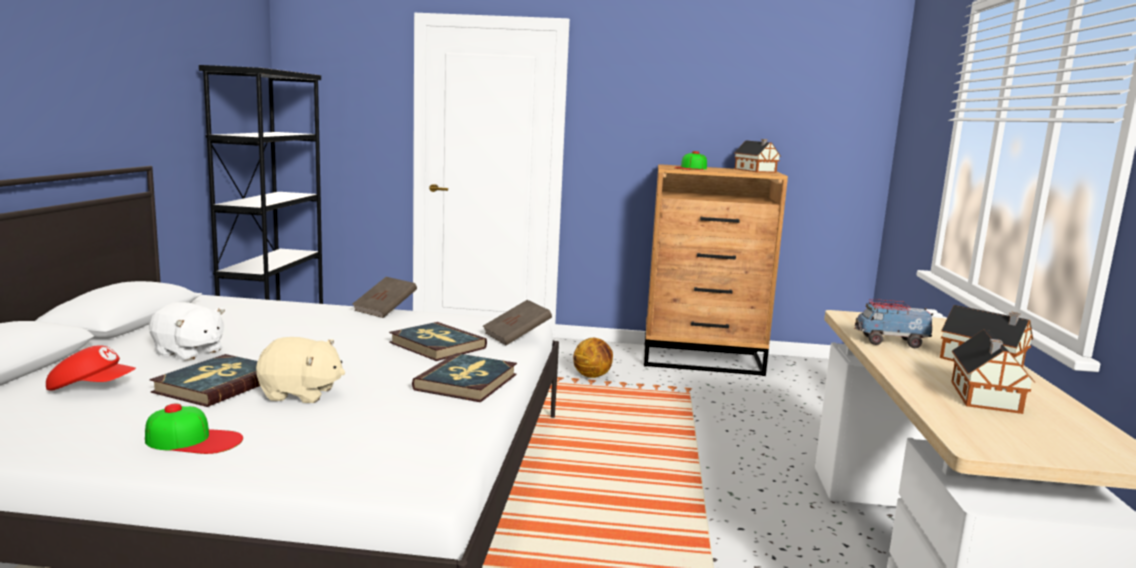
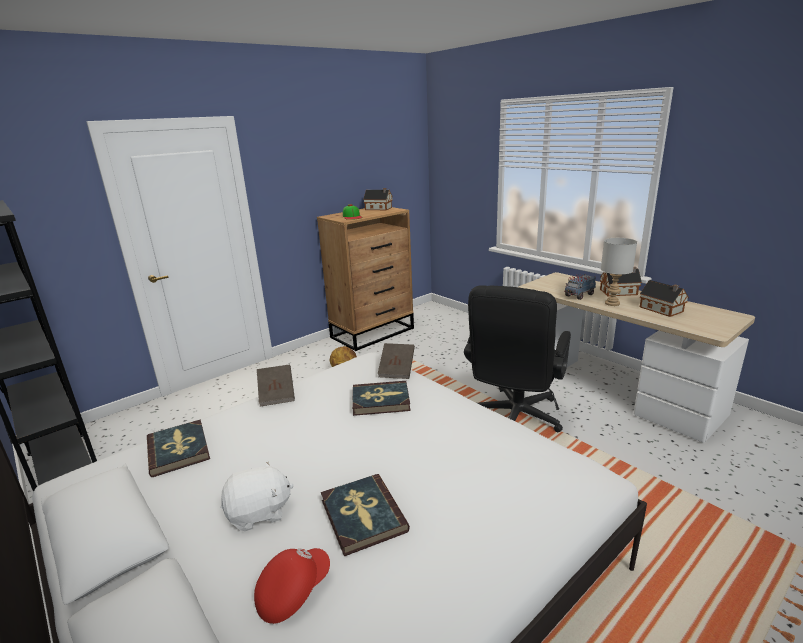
camera: 45 degrees left, 10 degrees up
(194, 440) = (469, 555): cap -> none
(300, 394) = (422, 482): beige plush toy -> none
(467, 382) = (459, 413): book -> book (179, 450)
(677, 507) = (514, 419): none -> black office chair
(913, 363) = (611, 303): none -> grey table lamp

